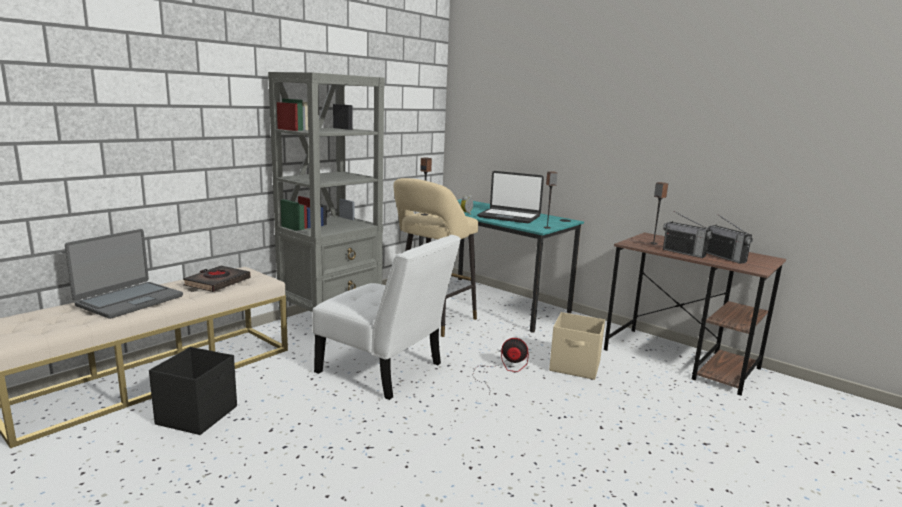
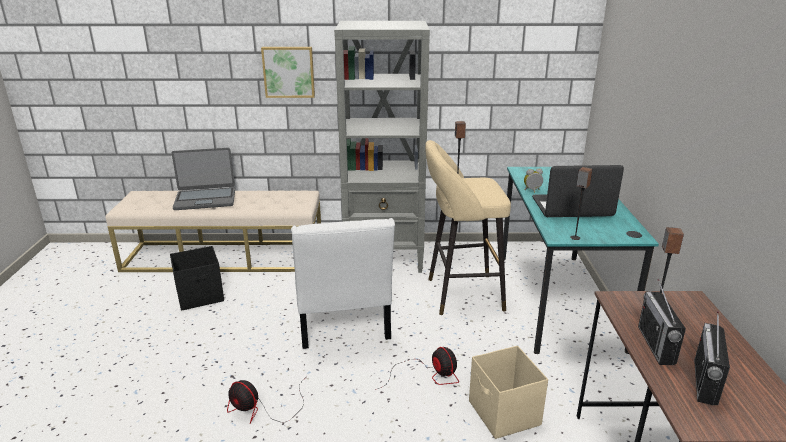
camera: 50 degrees right, 10 degrees up
(210, 128) = (289, 71): none -> picture
(217, 282) = (270, 201): black book -> none
(440, 450) = (262, 409): none -> fan
(509, 216) = (572, 208): laptop -> laptop turned 105 degrees clockwise

